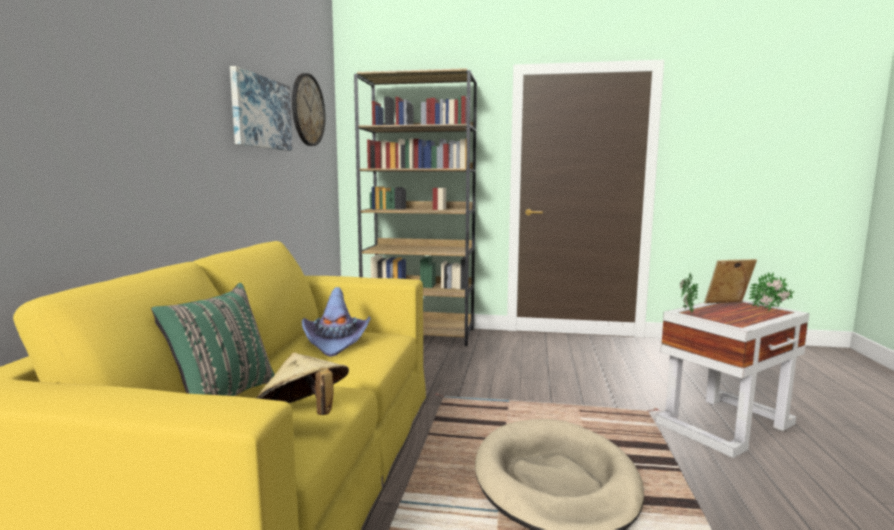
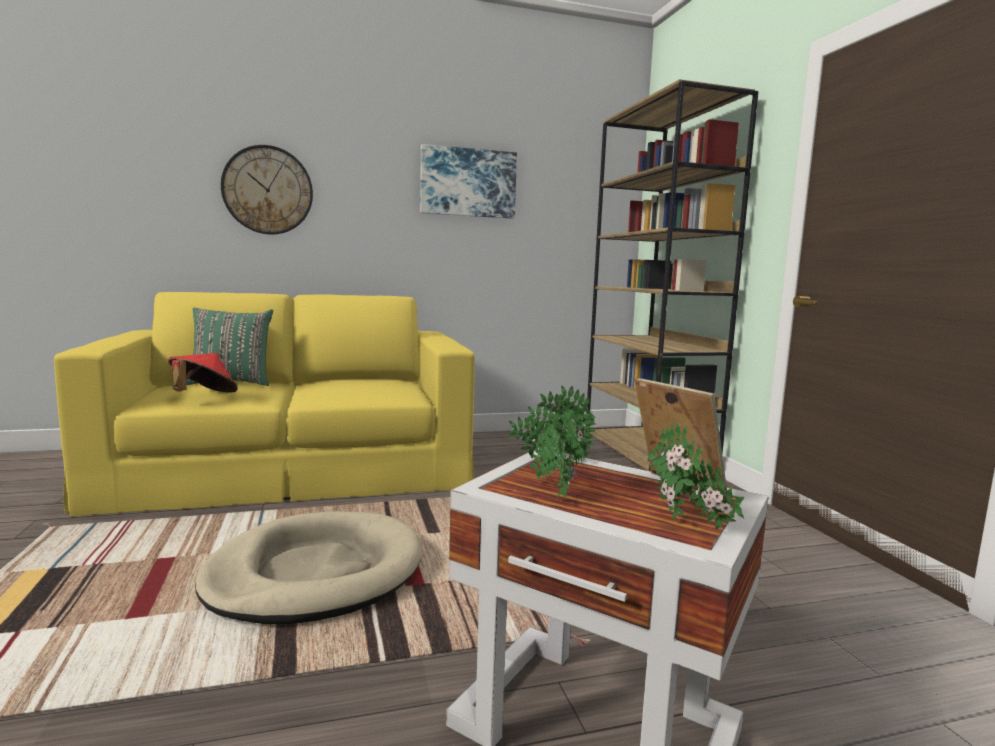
camera: 65 degrees right, 0 degrees up
(304, 414) = (204, 396): beige hat -> red hat
(307, 110) = (565, 174): wall clock -> wall clock (268, 190)
(336, 342) = (366, 385): purple hat -> none
(738, 317) = (555, 489): none -> potted plant

